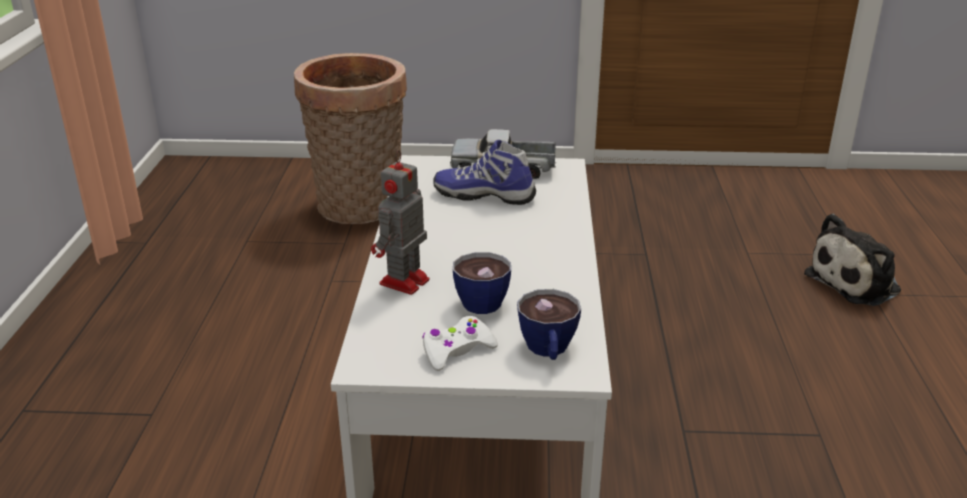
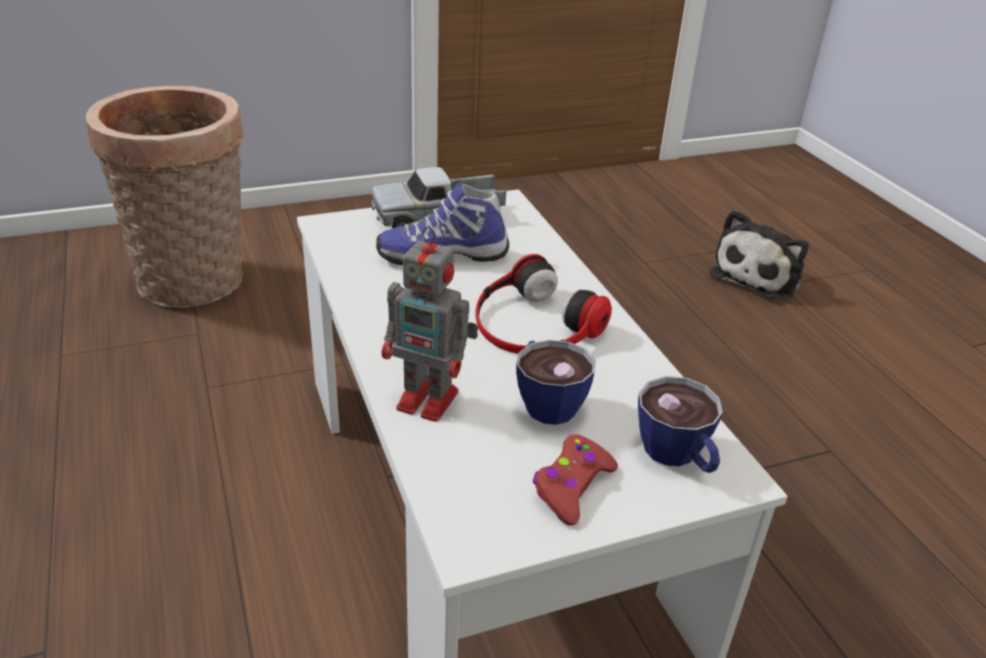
camera: 25 degrees left, 5 degrees up
(403, 283) = (431, 401): toy robot -> toy robot turned 75 degrees counterclockwise
(457, 350) = (572, 486): white game controller -> red game controller
(515, 250) = (533, 323): none -> headphones

